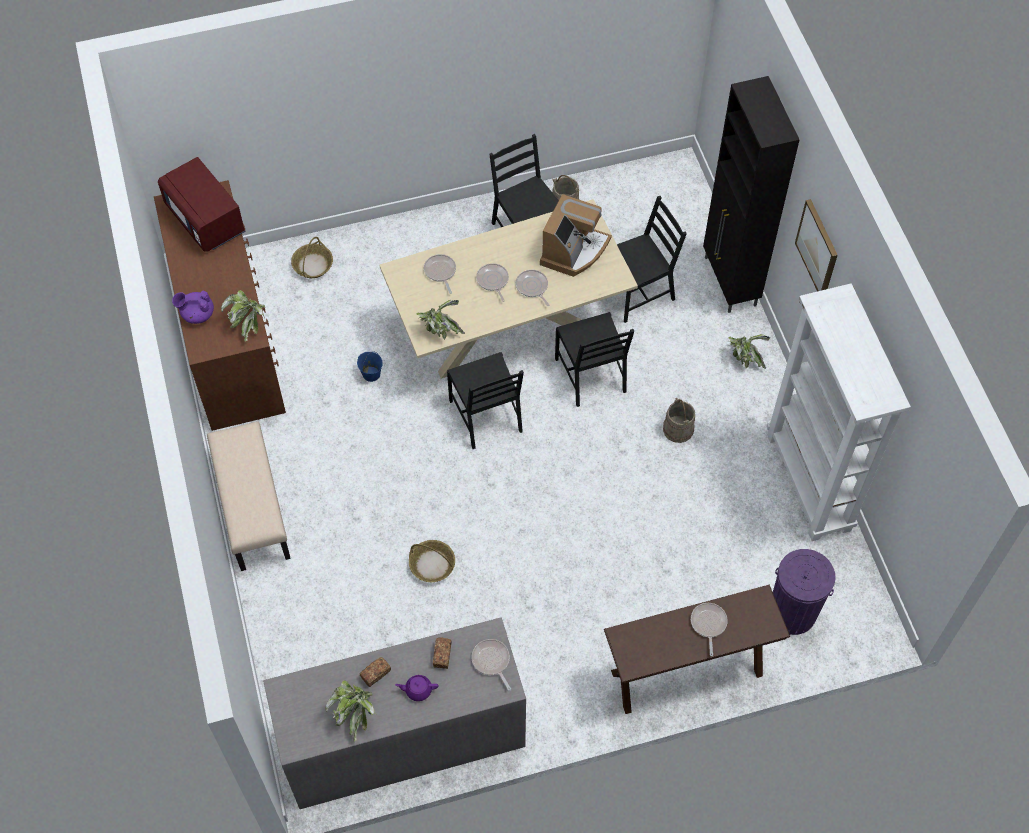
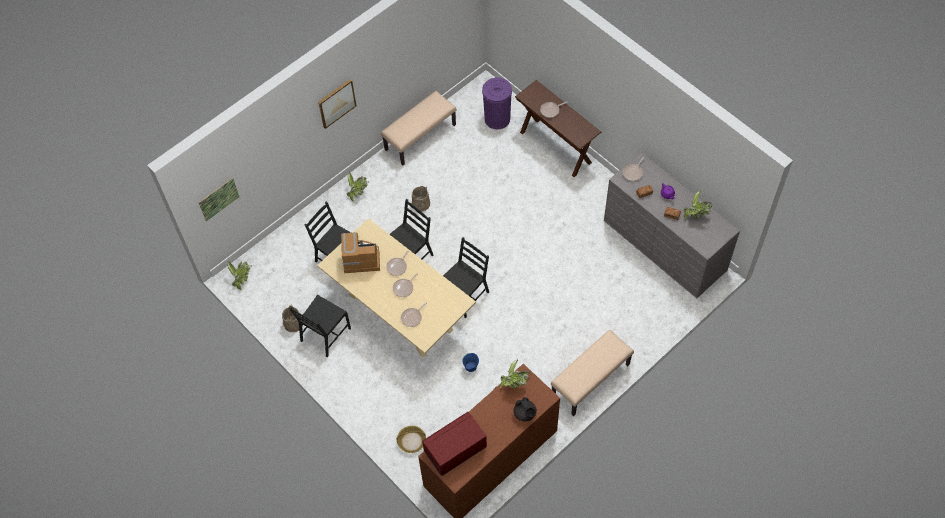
camera: 115 degrees left, 0 degrees up
(197, 314) = (525, 414): purple teapot -> black teapot
(206, 219) = (455, 450): red microwave -> red microwave turned 150 degrees counterclockwise
(432, 565) = (568, 277): basket -> none
(439, 330) = (452, 298): potted plant -> potted plant (242, 278)
(726, 76) = (219, 199): none -> picture
(730, 282) = (309, 217): black cabinet -> none
(809, 482) = (420, 137): white bookcase -> beige bench

